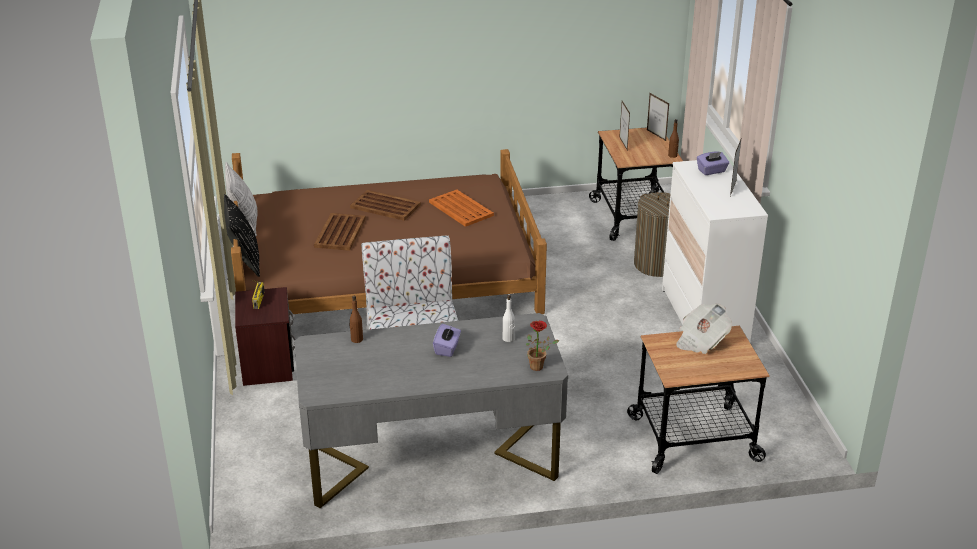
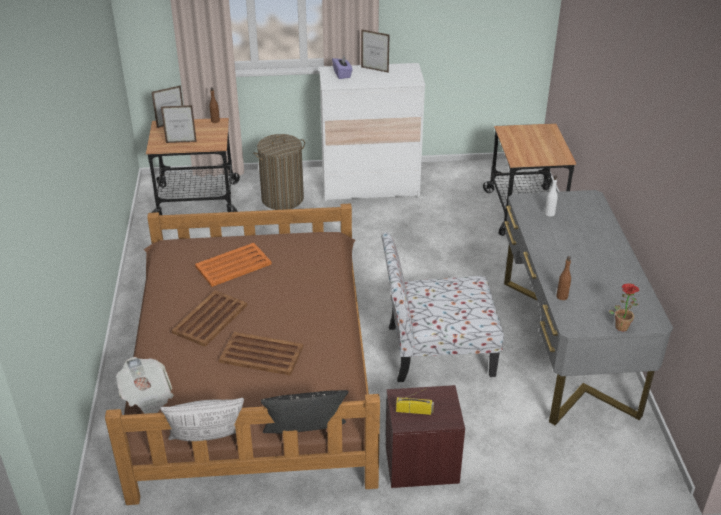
camera: 85 degrees left, 5 degrees up
(447, 348) = (569, 245): purple tissue box -> none
(539, 366) = (587, 201): potted plant -> potted plant (621, 325)
(701, 341) = (516, 142): newspaper -> newspaper (147, 397)

